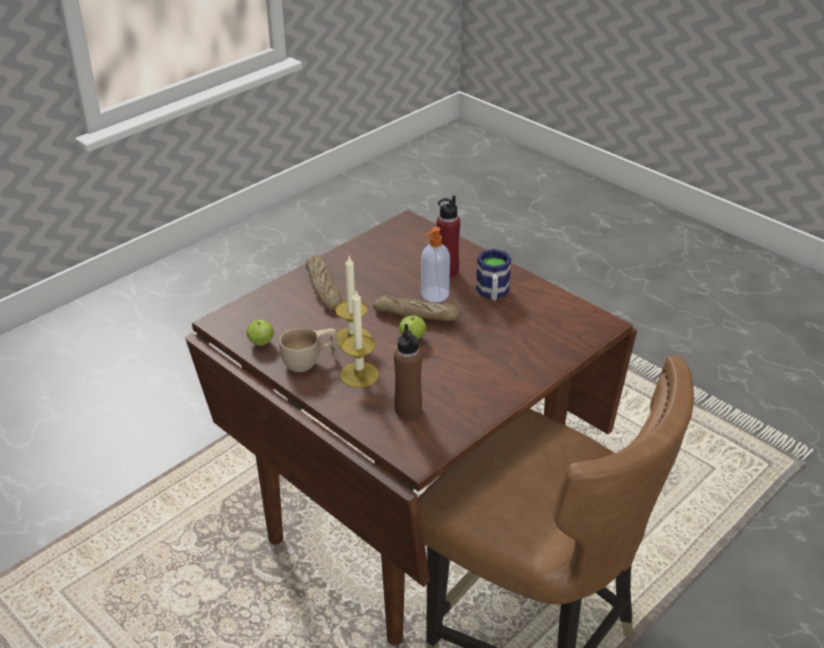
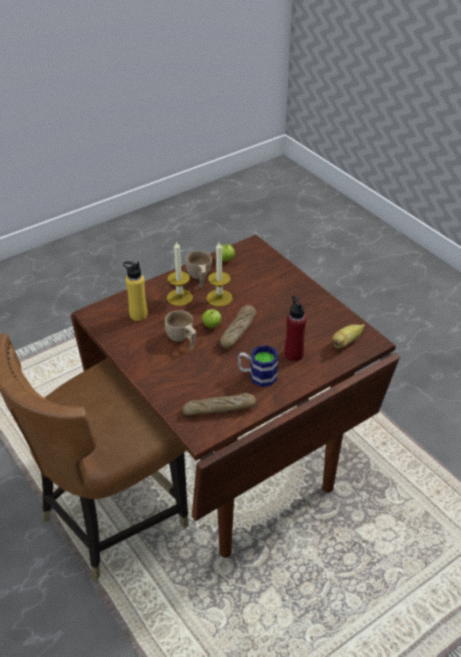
camera: 100 degrees right, 5 degrees up
(323, 288) = (282, 289): bread -> bread (219, 409)
(408, 409) = (138, 315): brown bottle -> yellow bottle
(414, 238) = (346, 342): none -> banana
(434, 295) = (262, 343): soap dispenser -> none
(448, 359) = (182, 340): none -> beige cup

